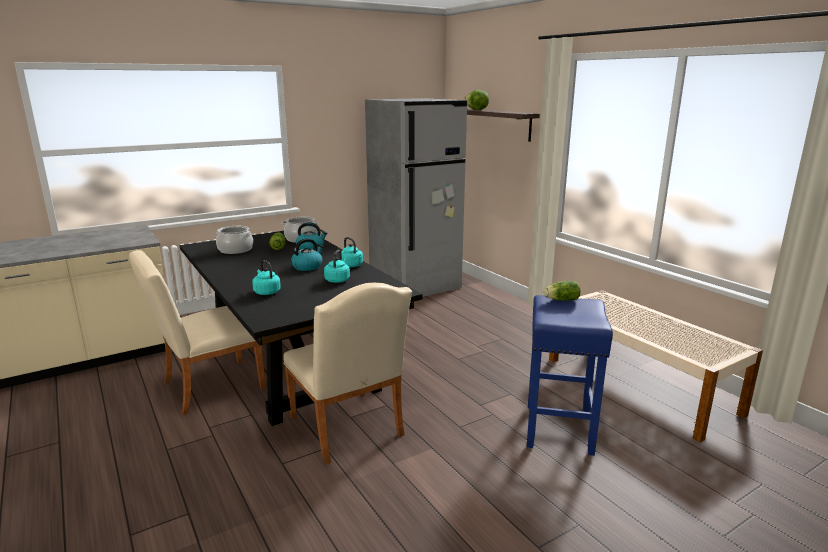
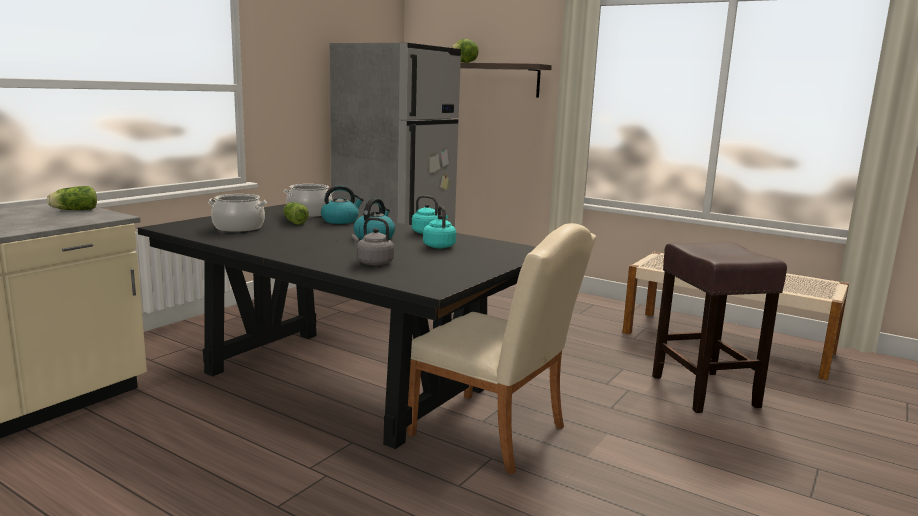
camera: 25 degrees left, 5 degrees down
(206, 387) = (248, 423): beige chair -> none
(266, 292) = (373, 263): turquoise kettle -> grey kettle
(559, 430) = (705, 392): blue stool -> brown stool
(560, 300) = (699, 244): lettuce -> lettuce (73, 210)

